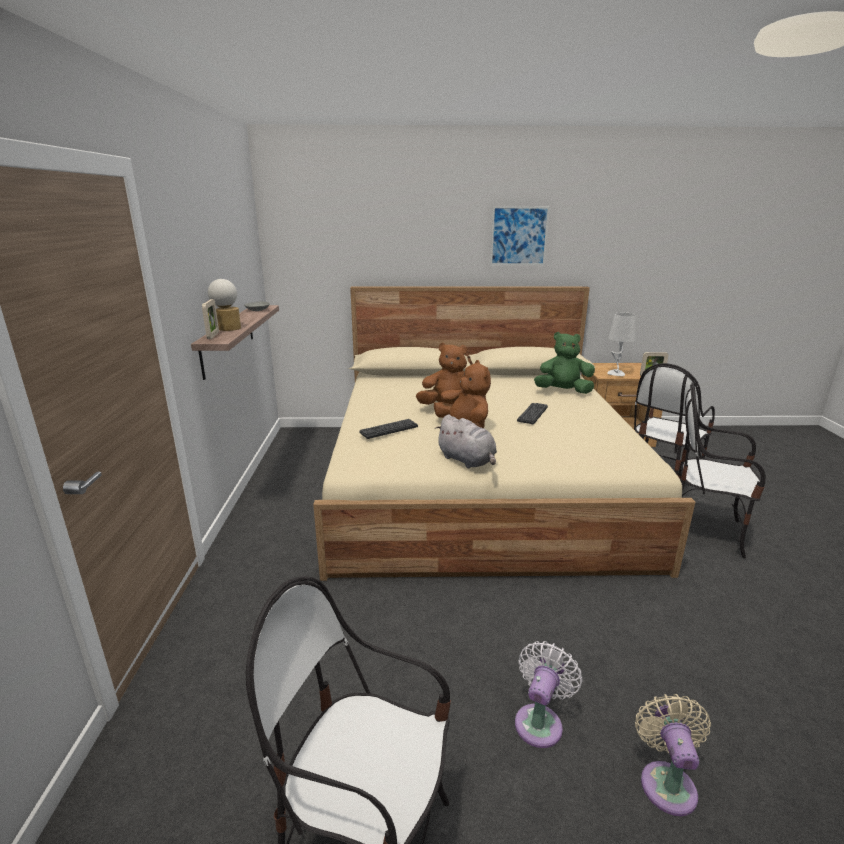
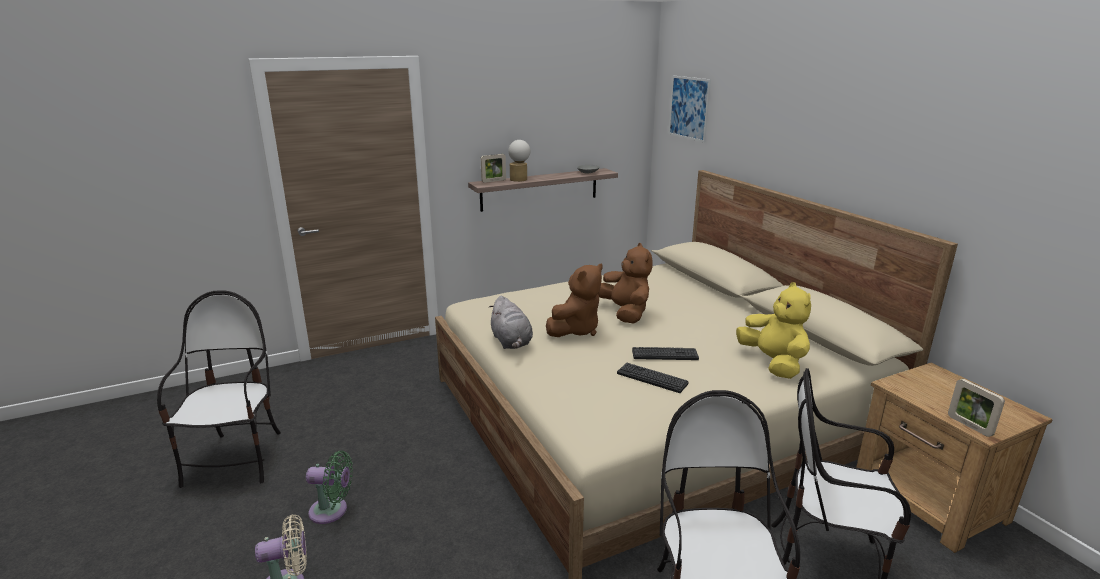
camera: 65 degrees right, 0 degrees up
(389, 429) = (538, 298): keyboard -> keyboard (652, 378)
(467, 461) = (511, 342): grey plush toy -> grey plush toy turned 45 degrees counterclockwise
(519, 236) = (870, 144): picture -> picture (689, 108)
(540, 721) = (332, 511): white fan -> green fan
(563, 391) = (773, 363): green plush toy -> yellow plush toy
(615, 373) = (923, 393): grey table lamp -> none

